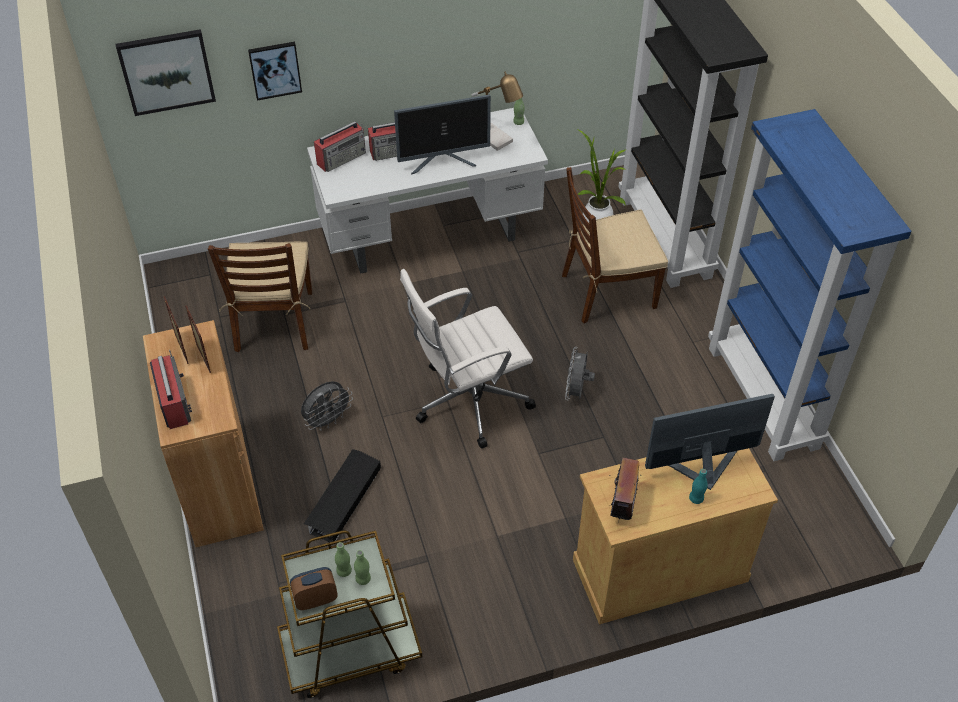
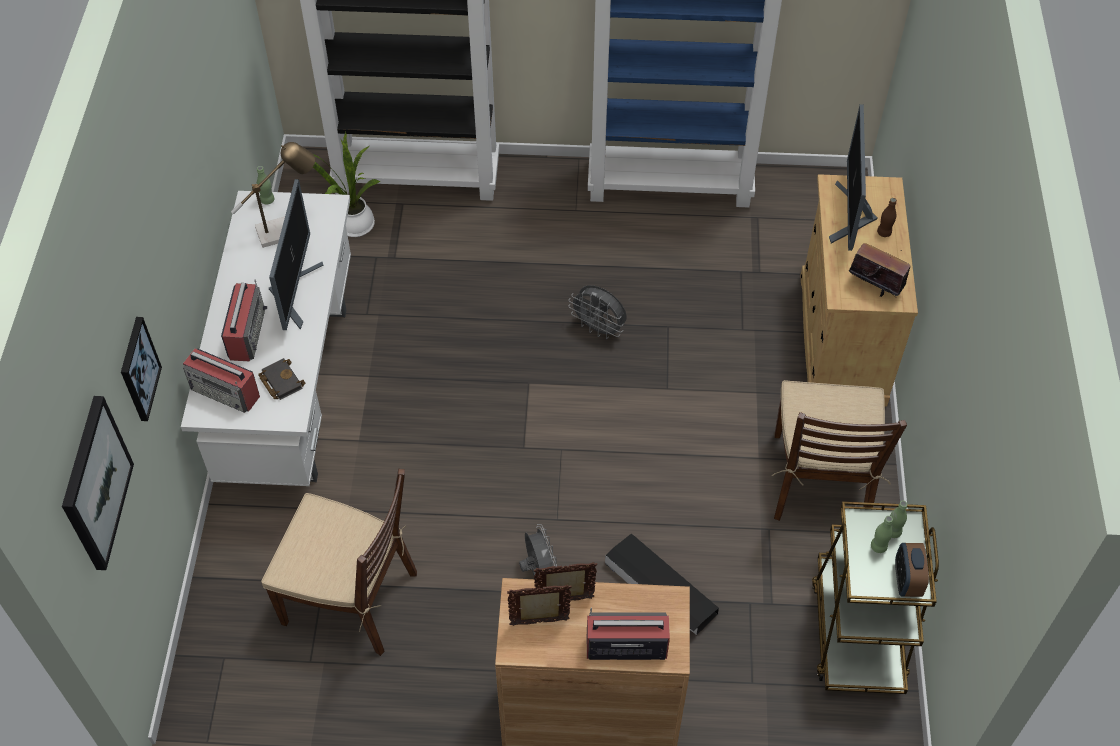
camera: 70 degrees left, 5 degrees up
(342, 158) = (226, 392): radio -> radio turned 135 degrees clockwise
(362, 179) = (280, 381): none -> black book
(468, 401) = (570, 429): white office chair -> none
(607, 291) = (470, 254): brown chair -> brown chair (820, 480)
(696, 499) = (884, 232): turquoise bottle -> brown bottle

